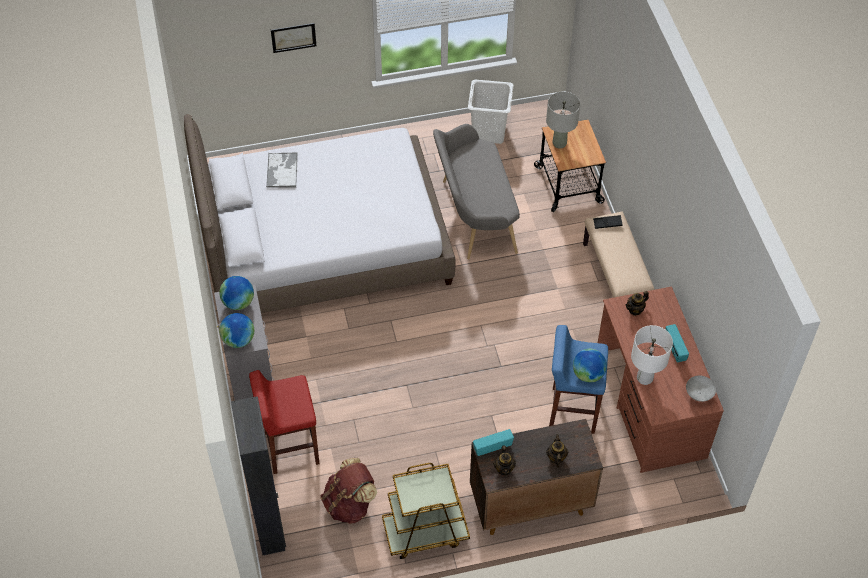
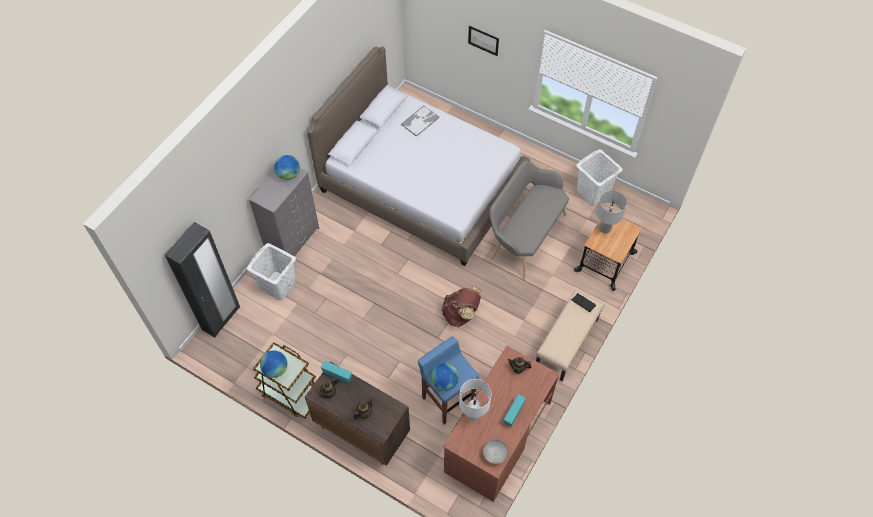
camera: 45 degrees right, 5 degrees up
(239, 340) = (265, 195): globe -> globe (276, 369)
(290, 448) = (278, 285): red stool -> white laundry basket
(349, 504) = (272, 342): brown backpack -> brown backpack (461, 314)

